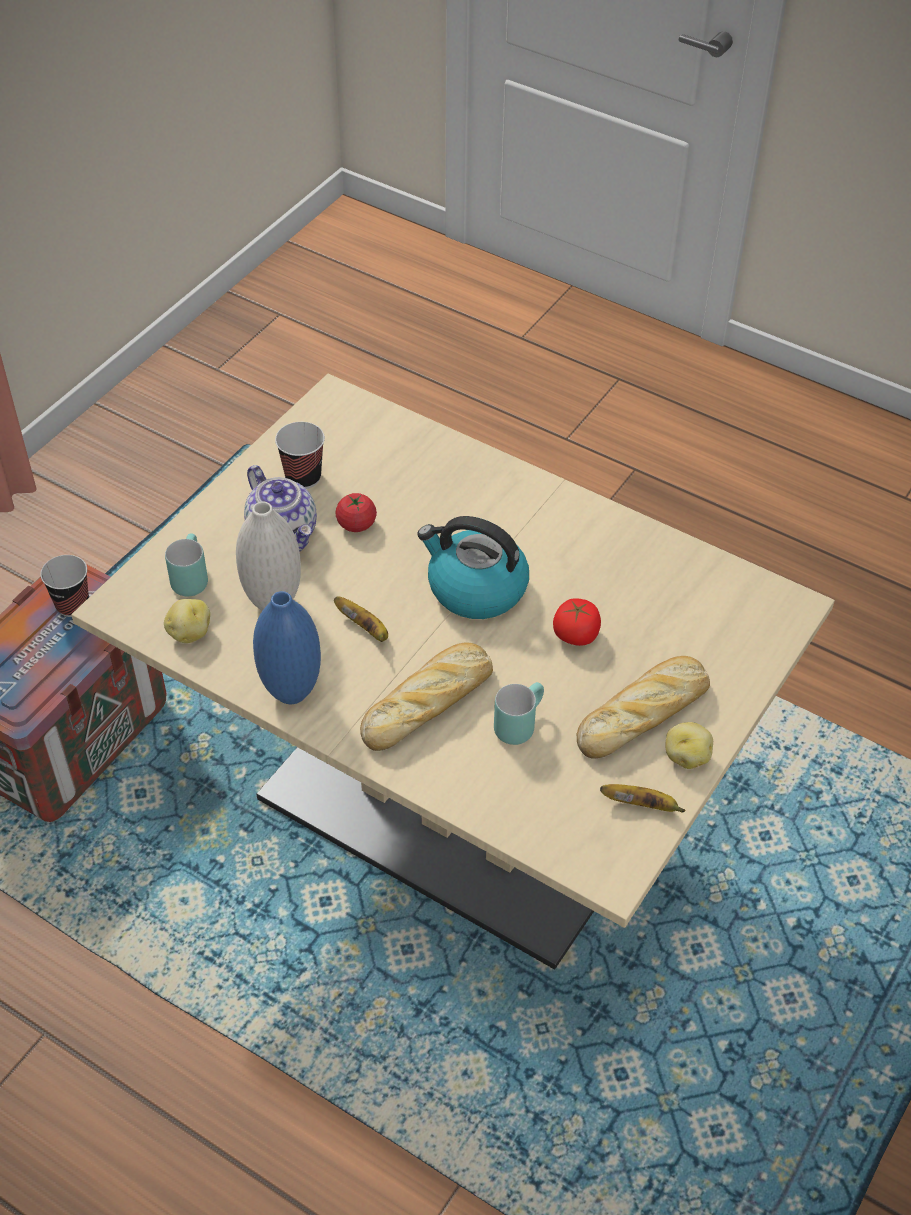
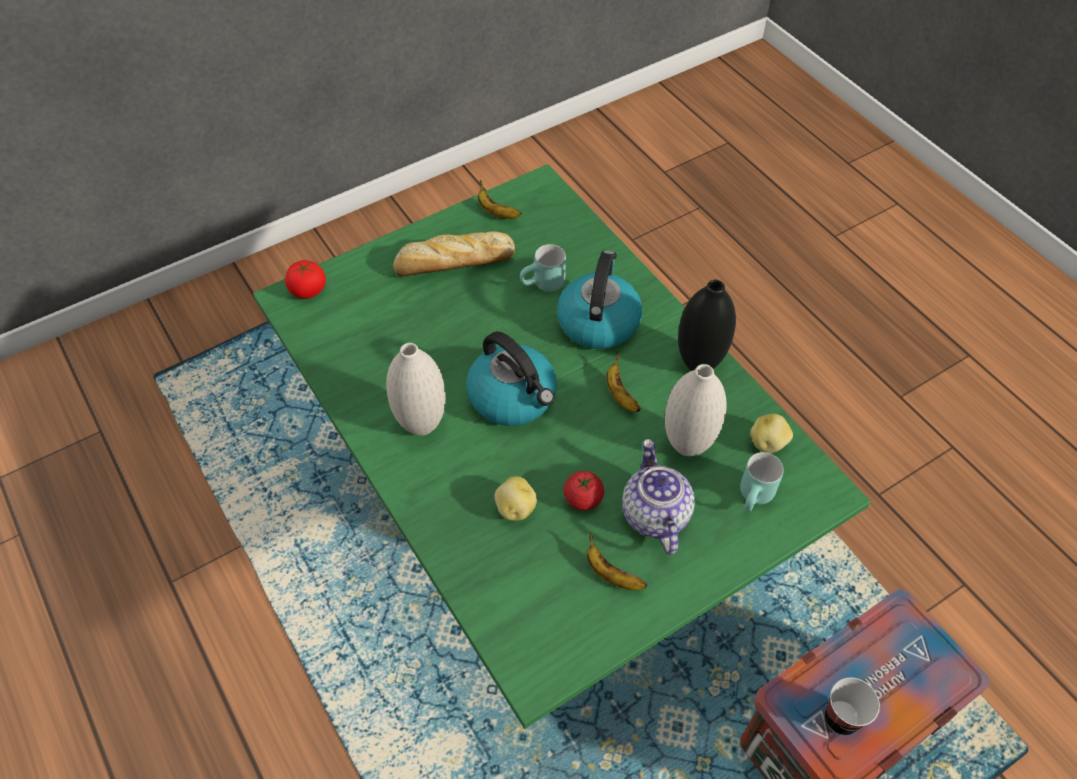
camera: 155 degrees left, 5 degrees up
(291, 692) = (699, 363): blue vase -> black vase
(303, 477) = (611, 575): cup -> banana
(429, 702) = (598, 321): bread -> kettle
(452, 814) = (538, 539): beige dining table -> green dining table
(549, 534) = (421, 424): none -> white vase
(576, 635) = (460, 332): tomato -> tomato (308, 290)
(687, 756) = (446, 229): potato -> potato (515, 508)

